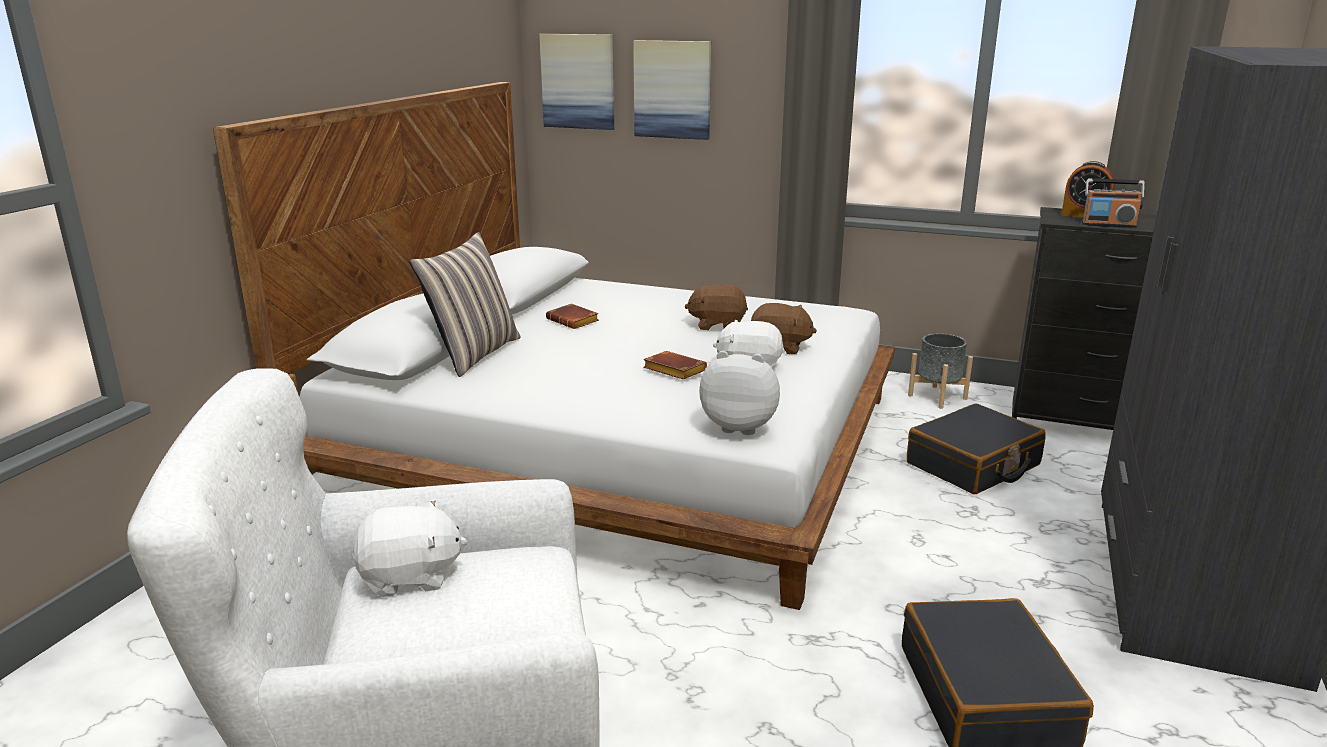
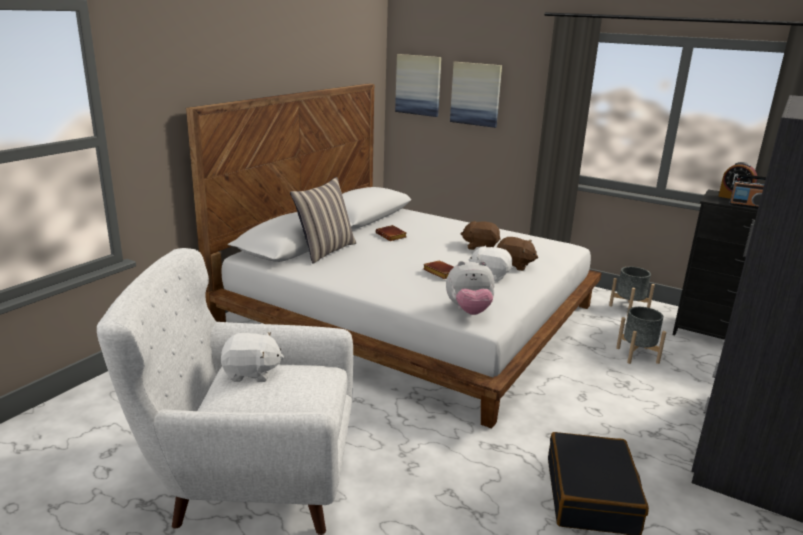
camera: 10 degrees right, 0 degrees up
(740, 426) = (469, 311): plush toy -> plush toy turned 150 degrees clockwise
(973, 465) = (637, 355): black suitcase -> grey planter

